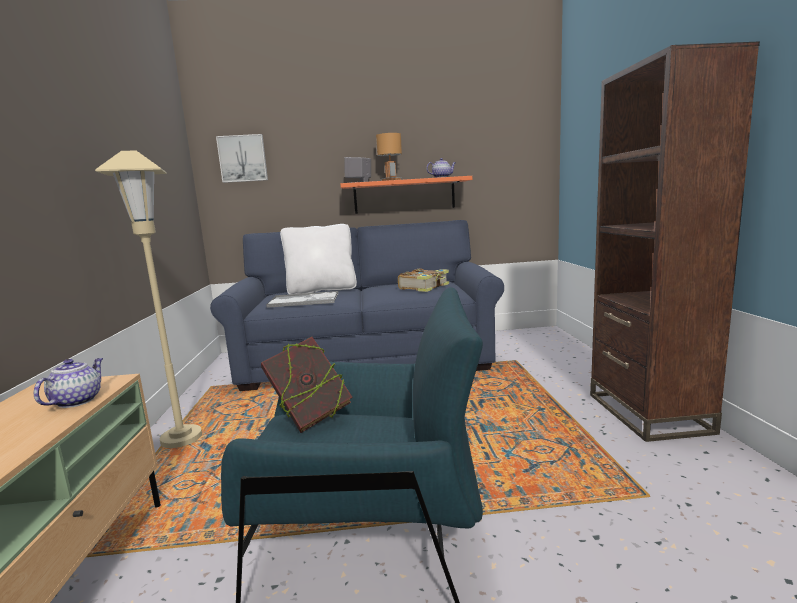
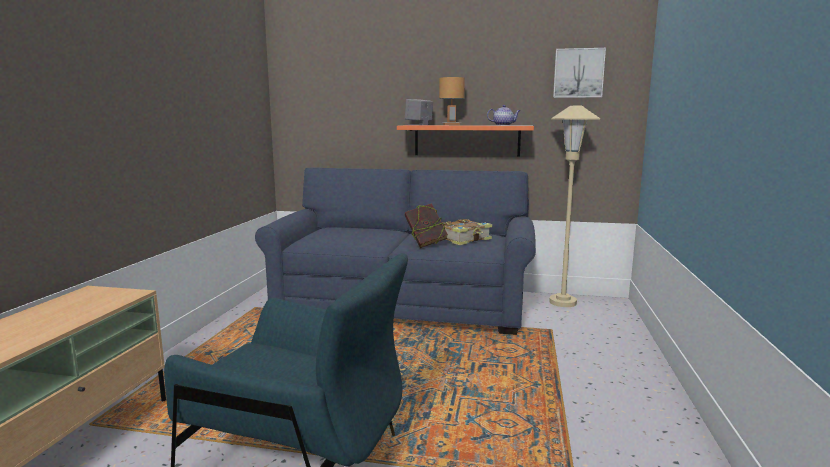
camera: 15 degrees right, 0 degrees up
(77, 401) = (101, 305): teapot -> none
(182, 439) = (208, 350): beige floor lamp -> beige floor lamp (563, 302)
(243, 158) = (314, 95): picture -> picture (578, 73)
(304, 300) = (342, 239): tray -> none
(310, 418) = (265, 350): book -> book (425, 244)
(321, 290) = (368, 230): white pillow -> none
(647, 413) = (648, 410): brown bookcase -> none

